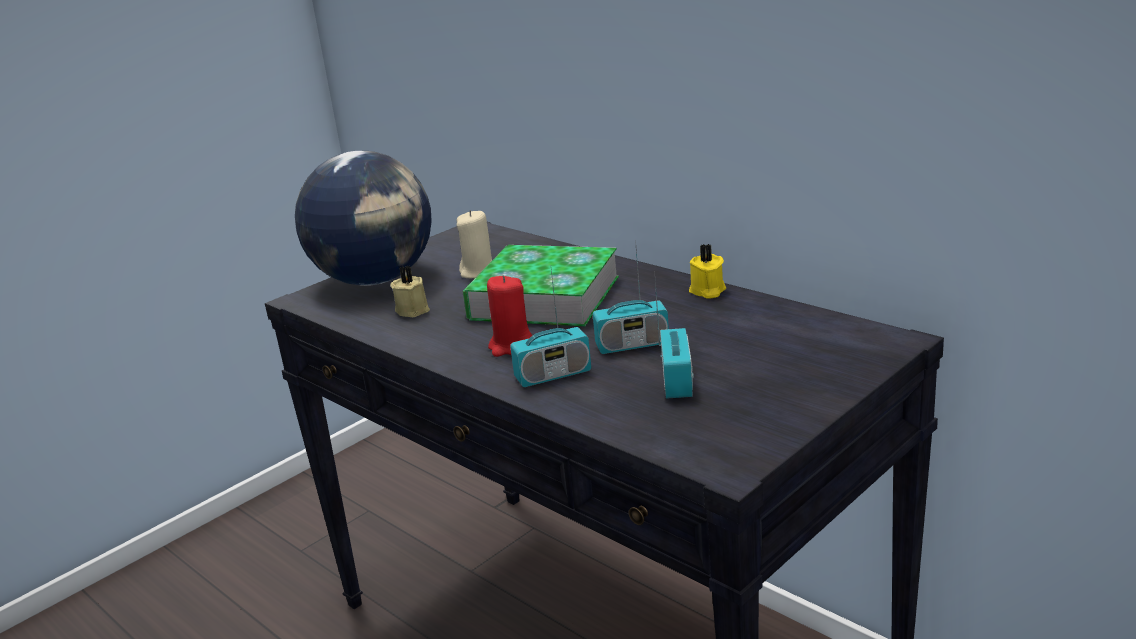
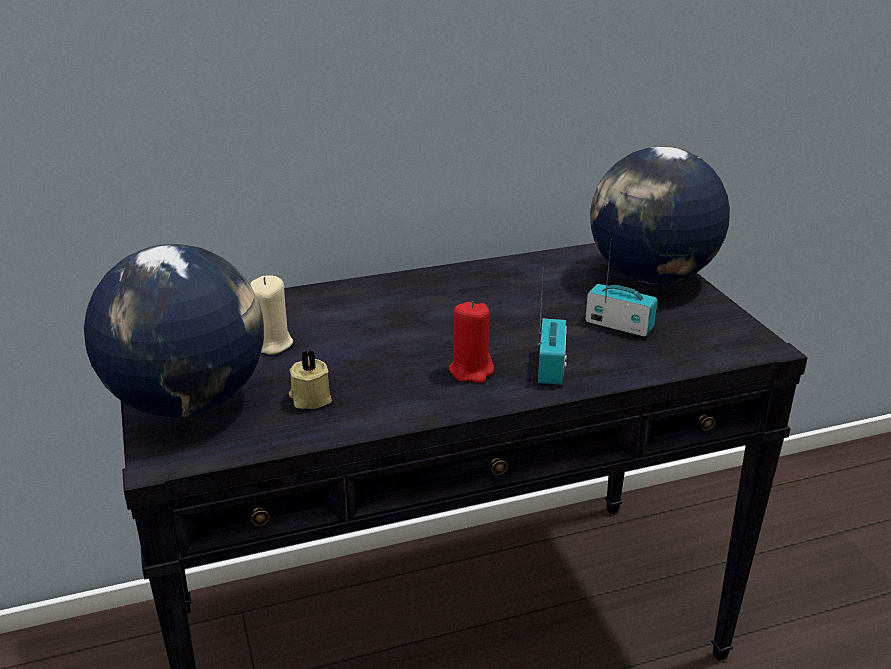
camera: 65 degrees left, 5 degrees up
(544, 297) = (386, 331): book -> none
(632, 345) = (536, 323): radio -> none
(707, 291) = (477, 270): yellow candle -> none
(819, 367) = (651, 277): none -> globe

